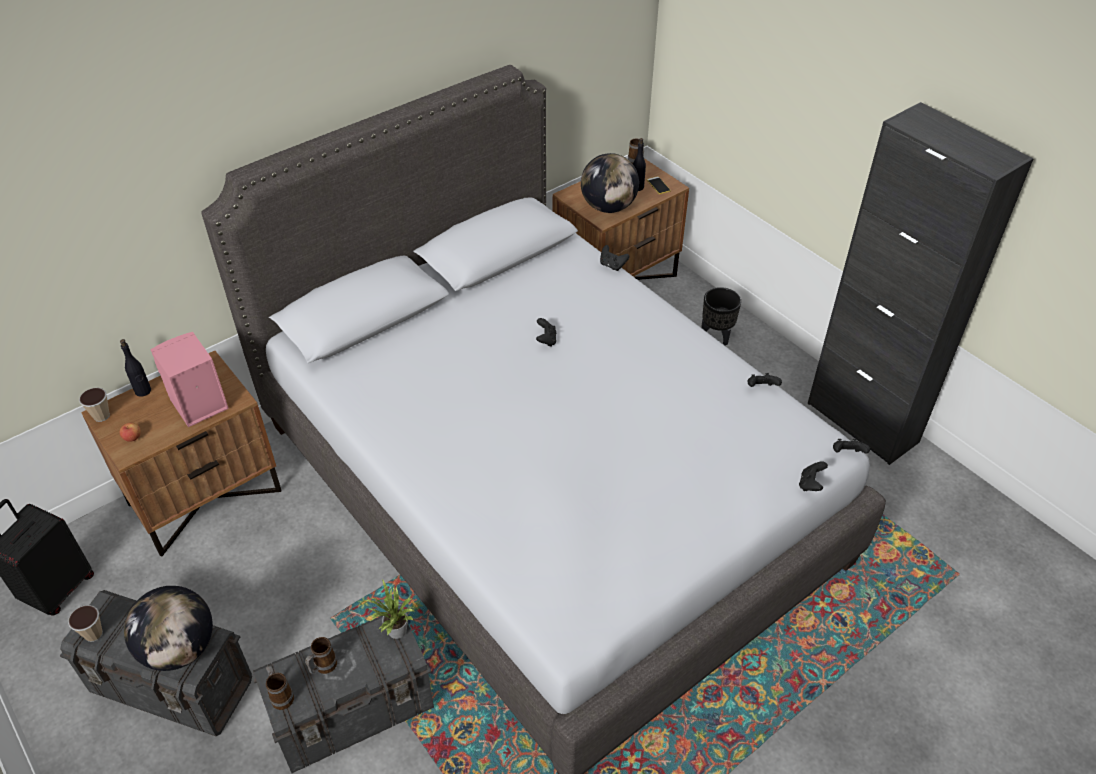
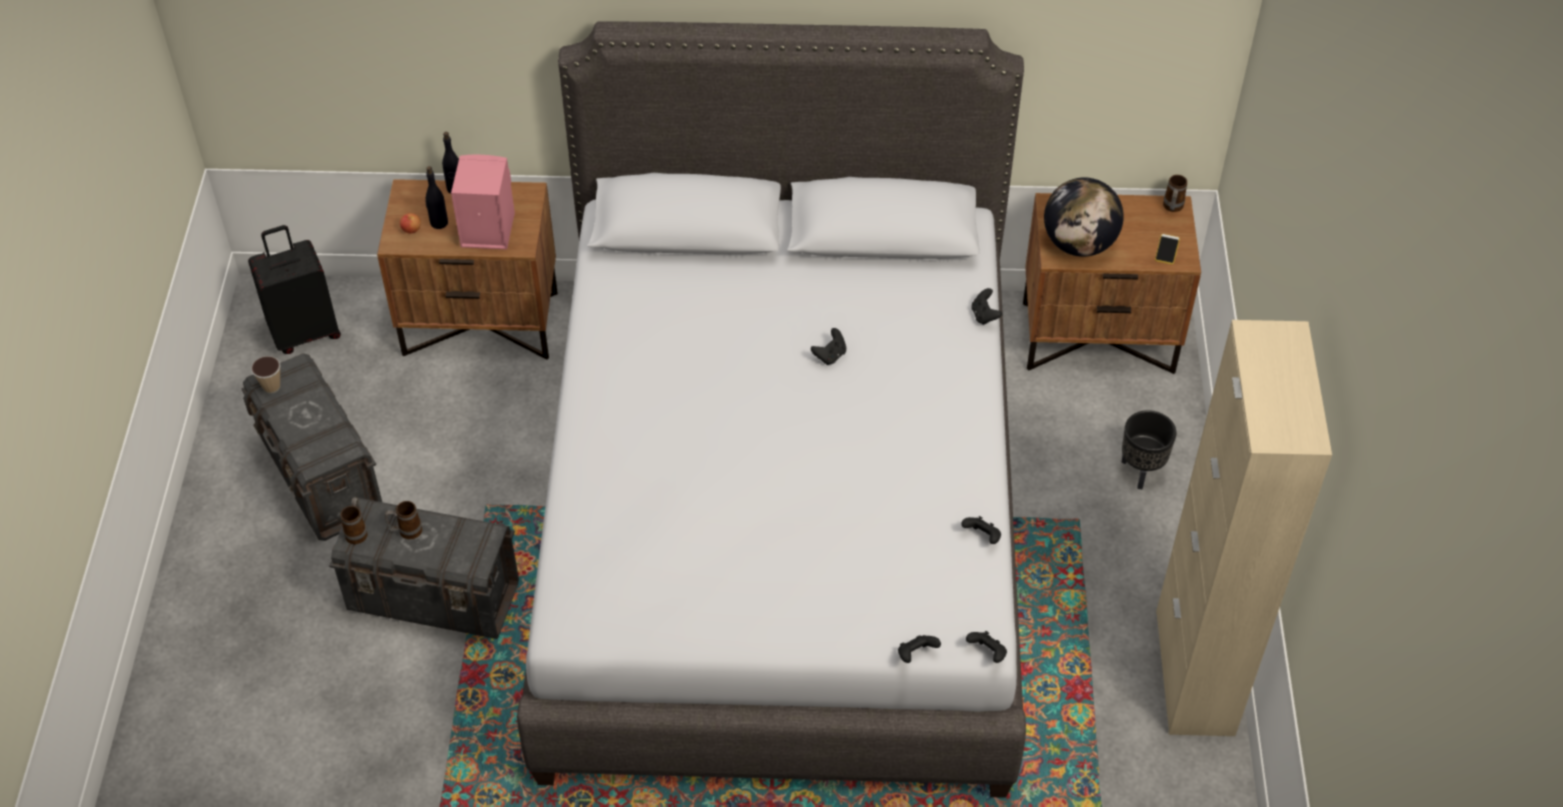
camera: 40 degrees right, 5 degrees up
(101, 416) = (405, 193): cup -> none
(179, 649) = (319, 442): globe -> none
(394, 631) = (484, 542): potted plant -> none
(637, 187) = (1139, 238): black bottle -> black bottle (439, 223)
(862, 422) = (1194, 672): black cabinet -> beige cabinet

